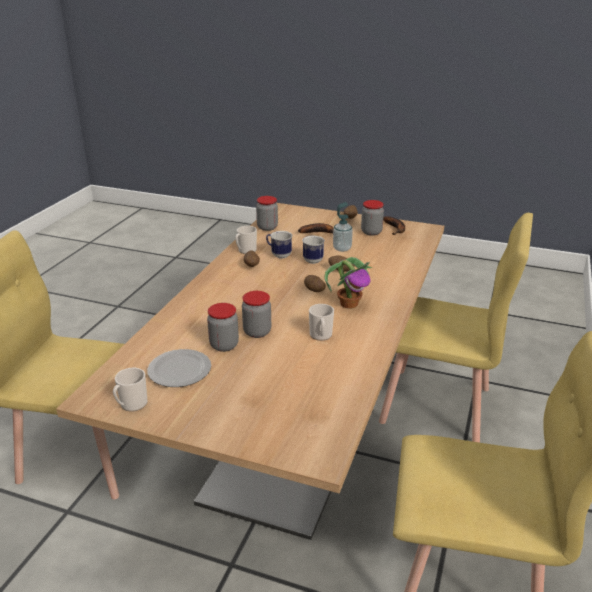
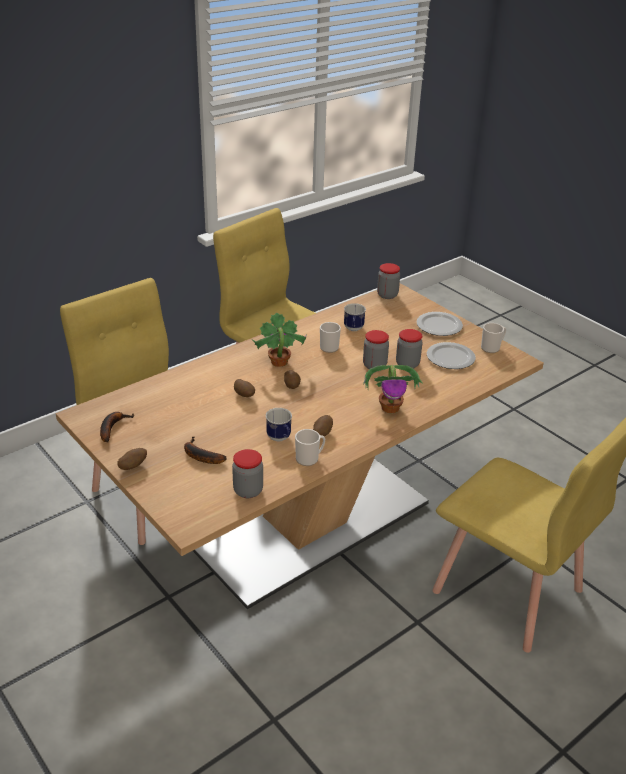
camera: 150 degrees left, 5 degrees up
(211, 299) = (390, 408): none -> potted plant
(217, 414) = (440, 326): none -> plate
(311, 259) = (254, 420): mug -> mug (353, 329)
(342, 248) = (207, 422): soap dispenser -> none
(371, 232) = (145, 433): jar -> jar (387, 295)

